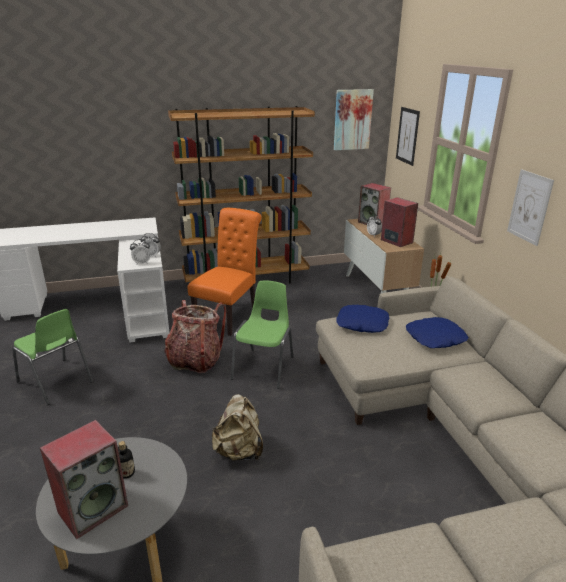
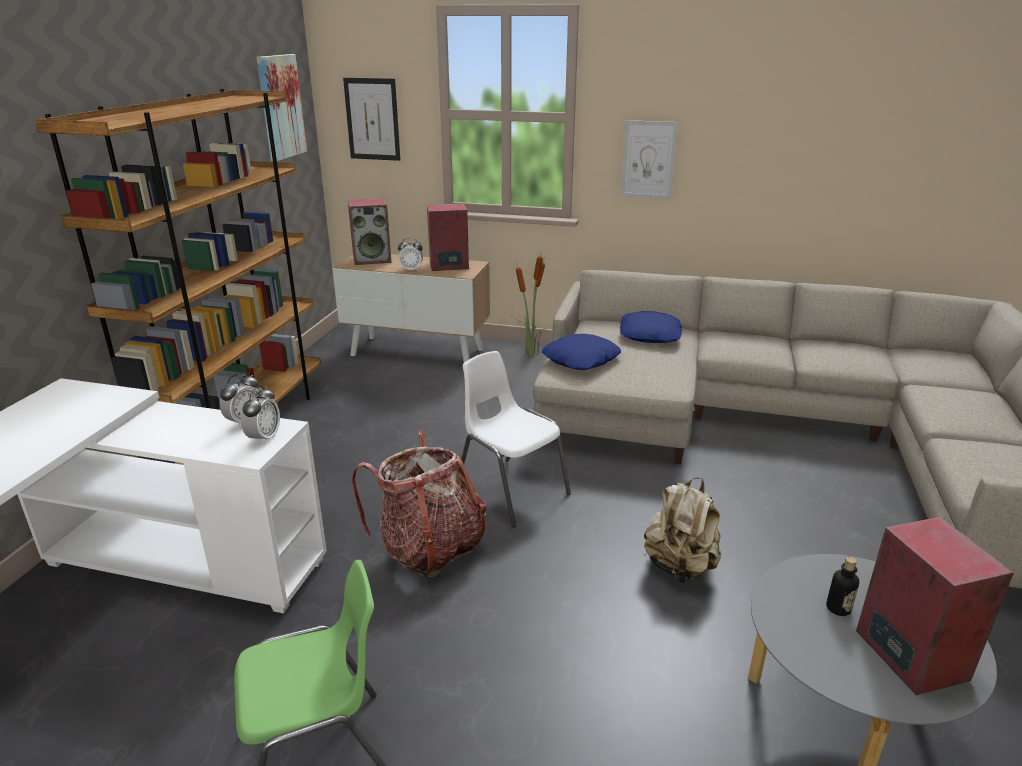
camera: 60 degrees left, 0 degrees up
(229, 316) = (333, 478): orange chair -> none
(264, 367) = (510, 490): green chair -> white chair

